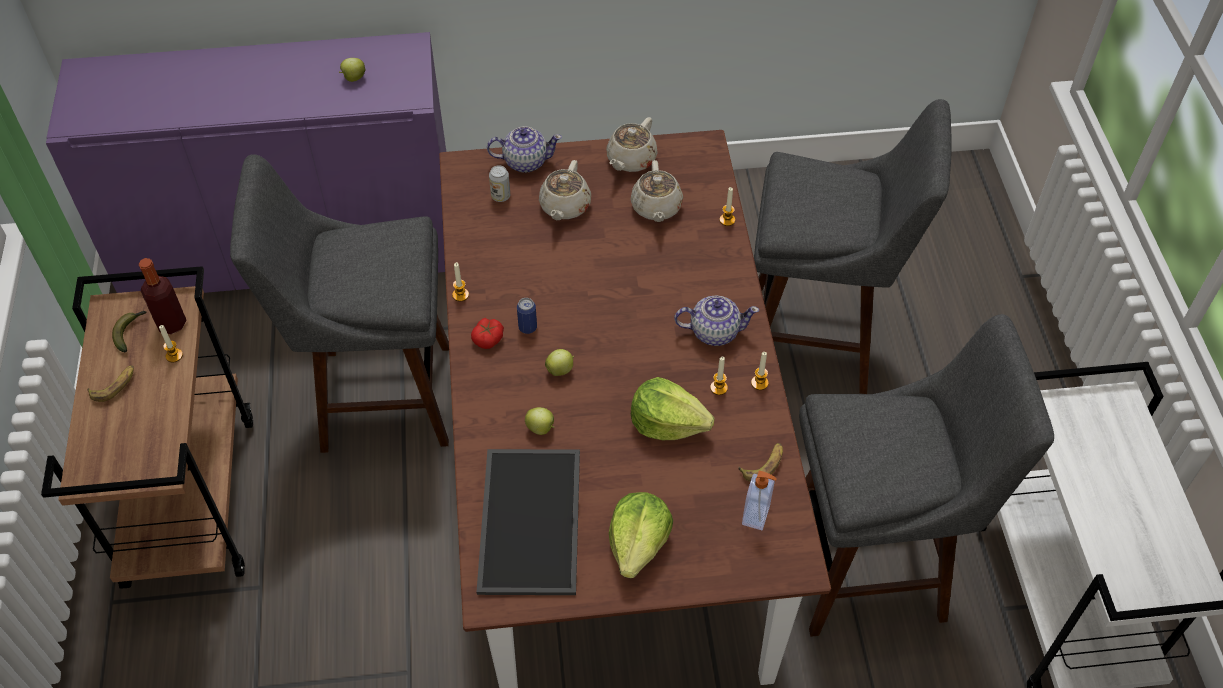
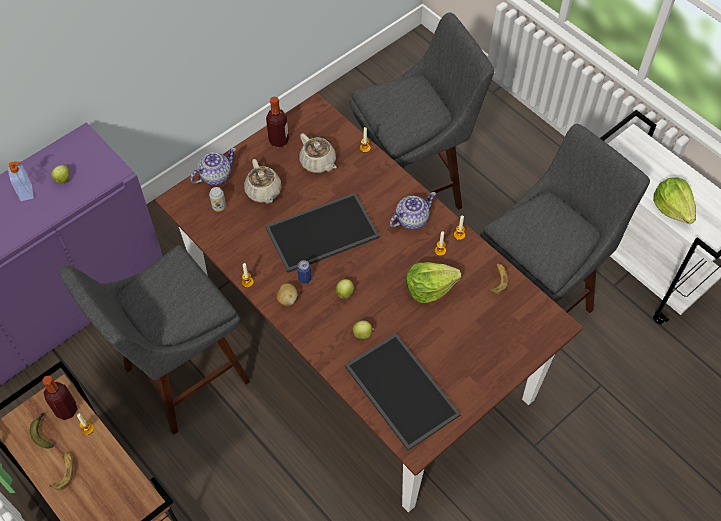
camera: 35 degrees left, 5 degrees up
(488, 339) = (287, 299): tomato -> potato
(591, 289) = (322, 234): none -> tray
(630, 160) = (279, 140): beige teapot -> bottle
(638, 544) = (469, 365): lettuce -> lettuce (672, 208)
(757, 515) = (517, 311): soap dispenser -> soap dispenser (27, 192)

